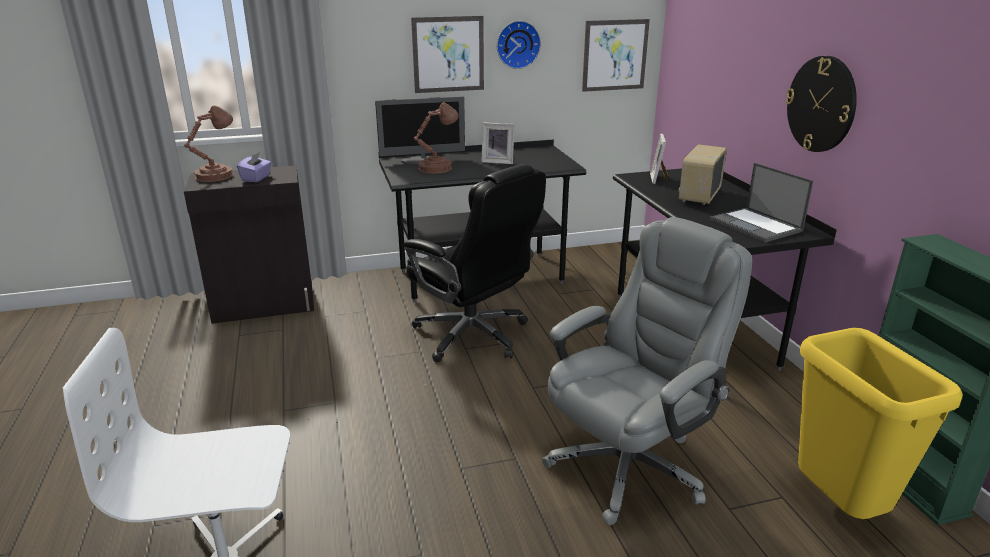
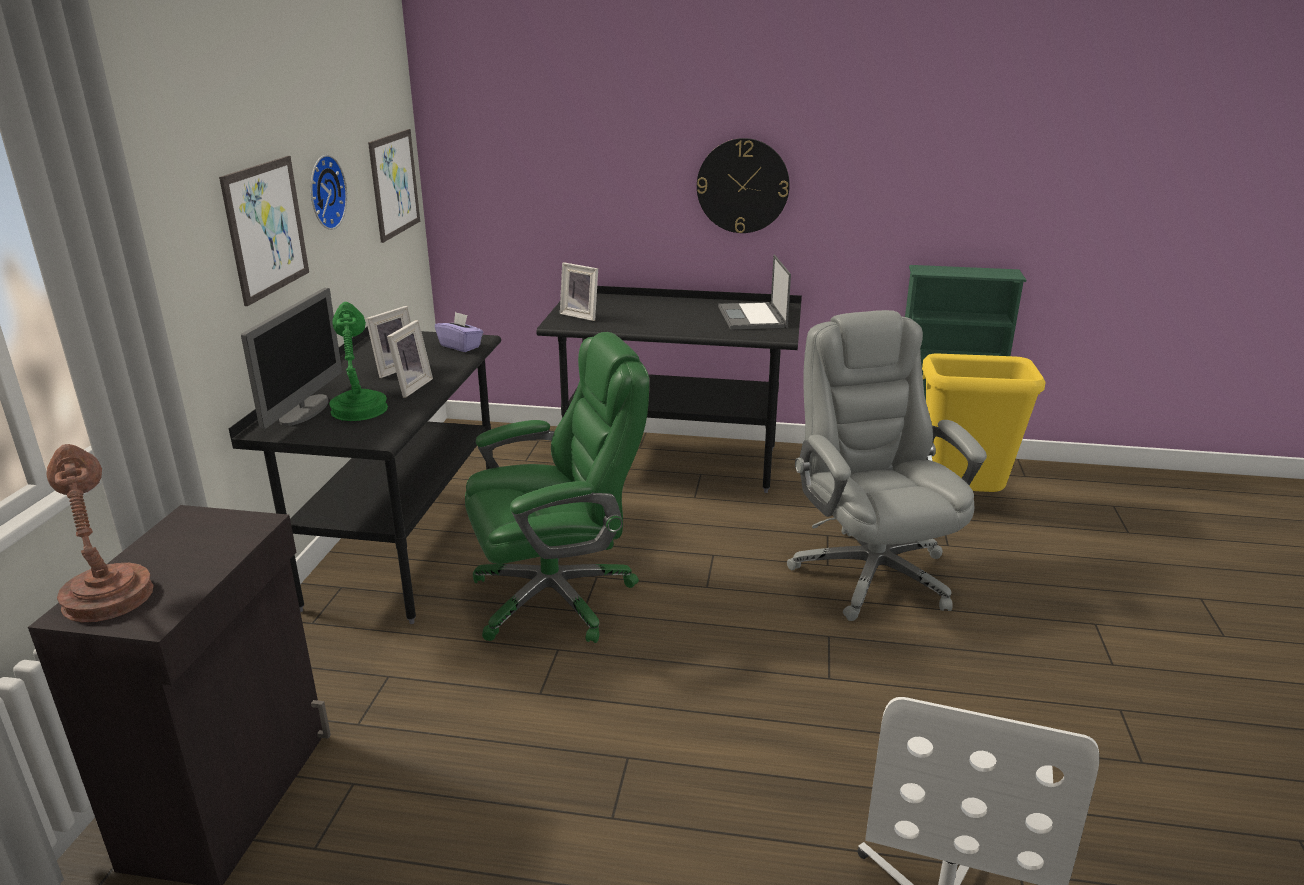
camera: 65 degrees left, 0 degrees up
(256, 178) = (202, 550): purple tissue box -> purple tissue box (460, 346)
(437, 168) = (359, 407): brown table lamp -> green table lamp
(473, 335) = (557, 596): black office chair -> green office chair
(476, 170) = (409, 387): none -> picture frame
(699, 196) = (653, 315): radio -> none
(756, 225) = (752, 317): laptop -> laptop turned 90 degrees clockwise

